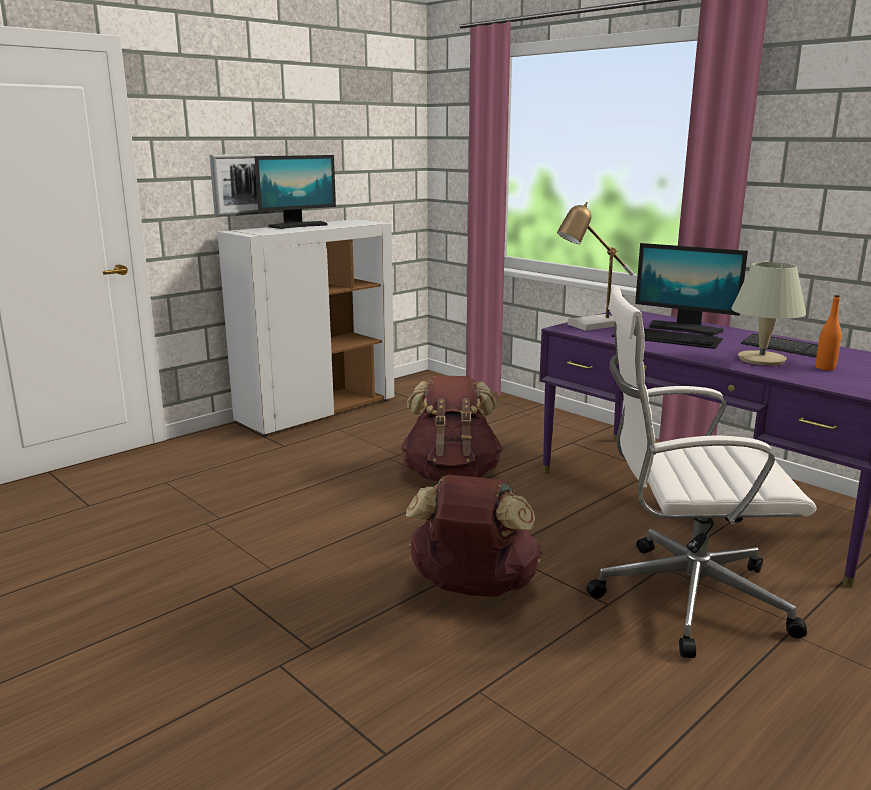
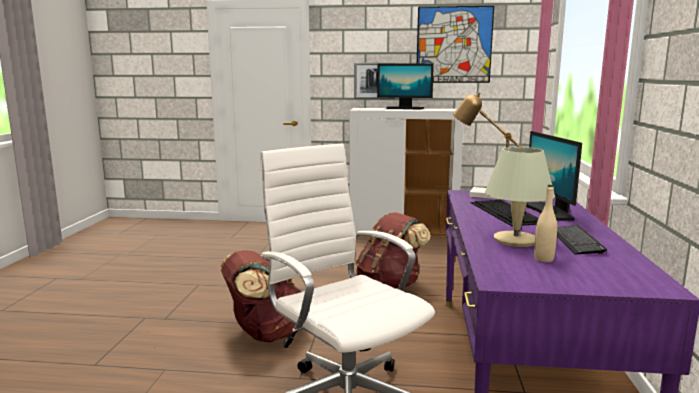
camera: 50 degrees right, 5 degrees down
(340, 126) = (454, 45): none -> picture
(825, 368) = (543, 259): orange bottle -> beige bottle

